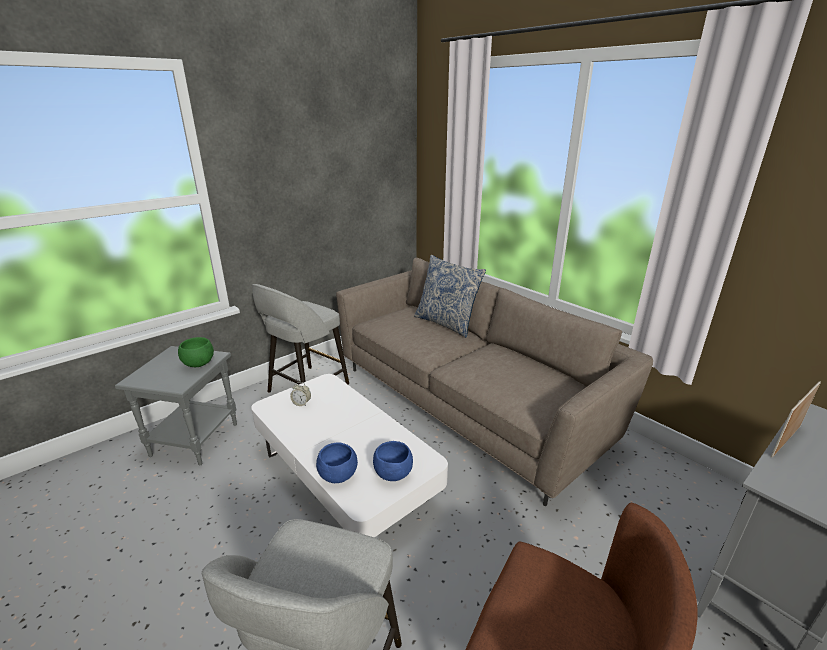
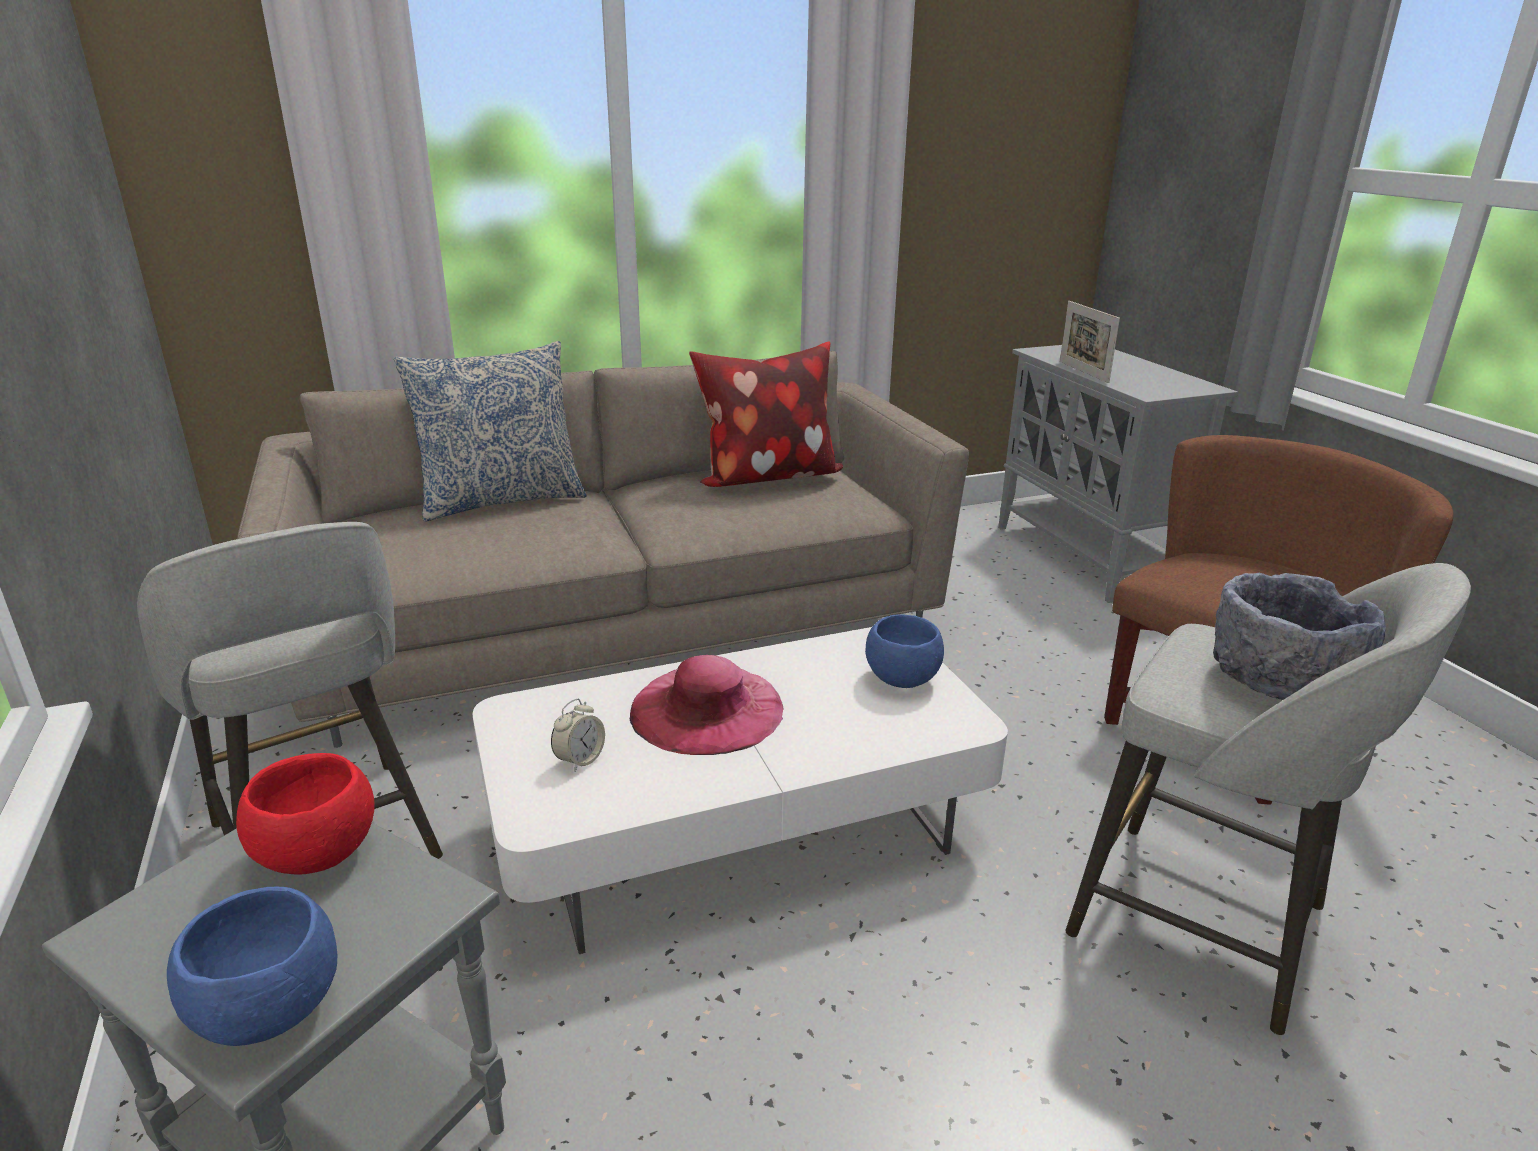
camera: 70 degrees left, 0 degrees up
(199, 364) = (319, 854): green bowl -> red bowl
(310, 582) = (1280, 679): none -> grey bowl
(337, 476) = (880, 740): blue bowl -> blue bowl (269, 1012)
(344, 422) = (707, 709): none -> pink hat
(536, 374) = (766, 477): none -> pillow

